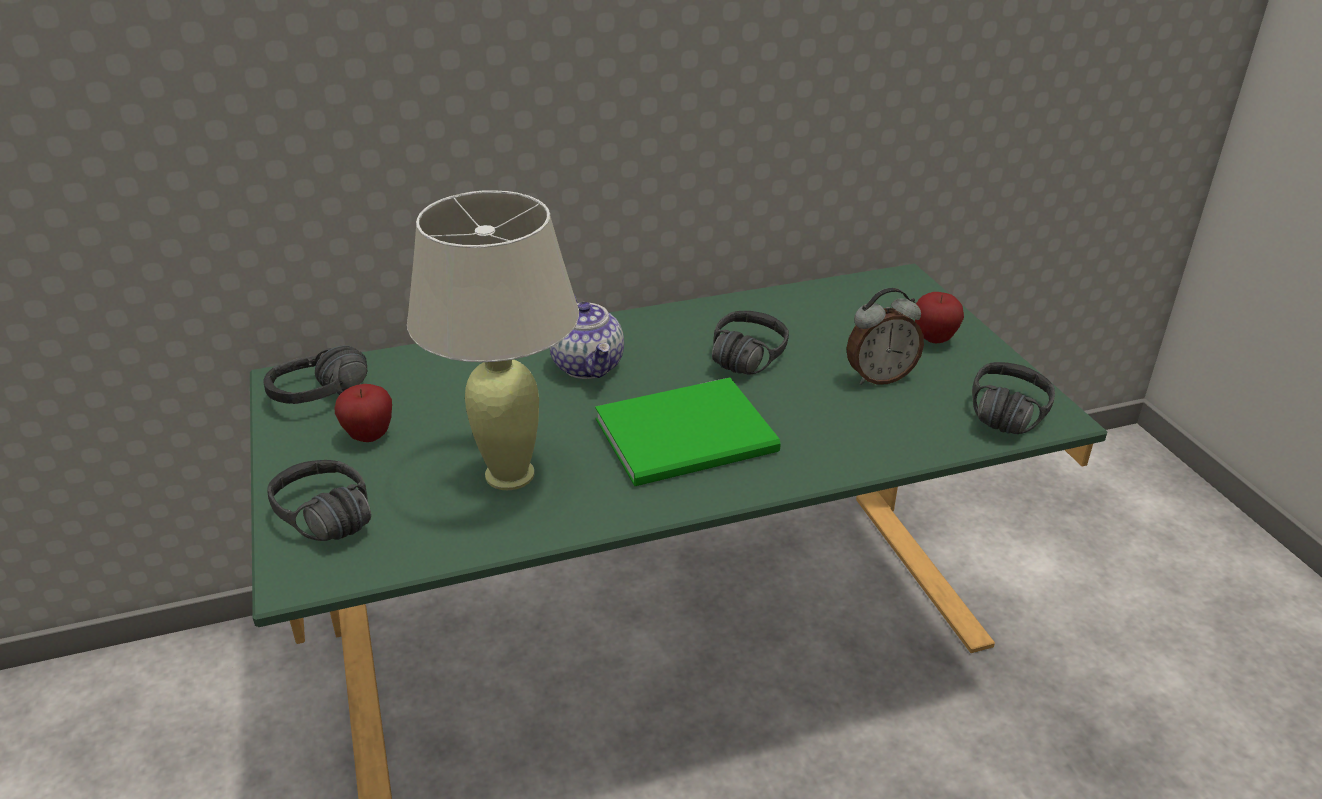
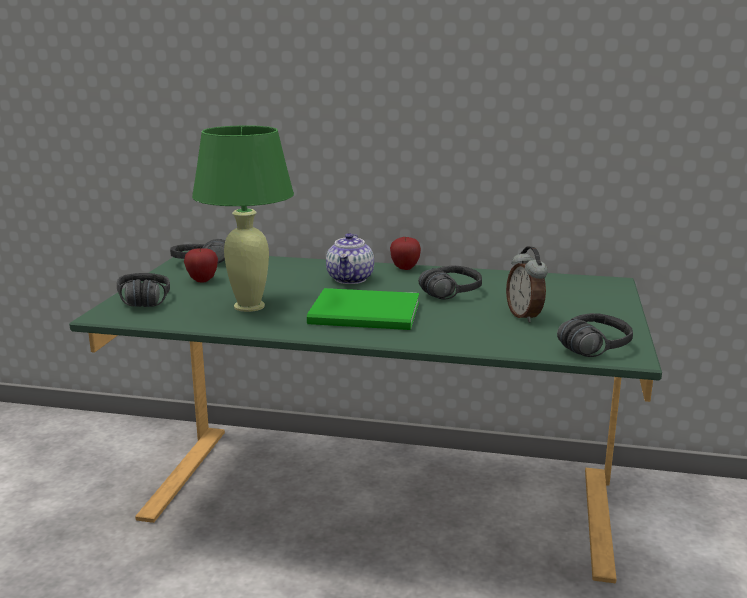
camera: 30 degrees right, 15 degrees down
(509, 474) = (249, 306): beige table lamp -> green table lamp
(879, 377) = (525, 316): alarm clock -> alarm clock turned 60 degrees clockwise
(934, 339) = (591, 309): apple -> apple (405, 268)

